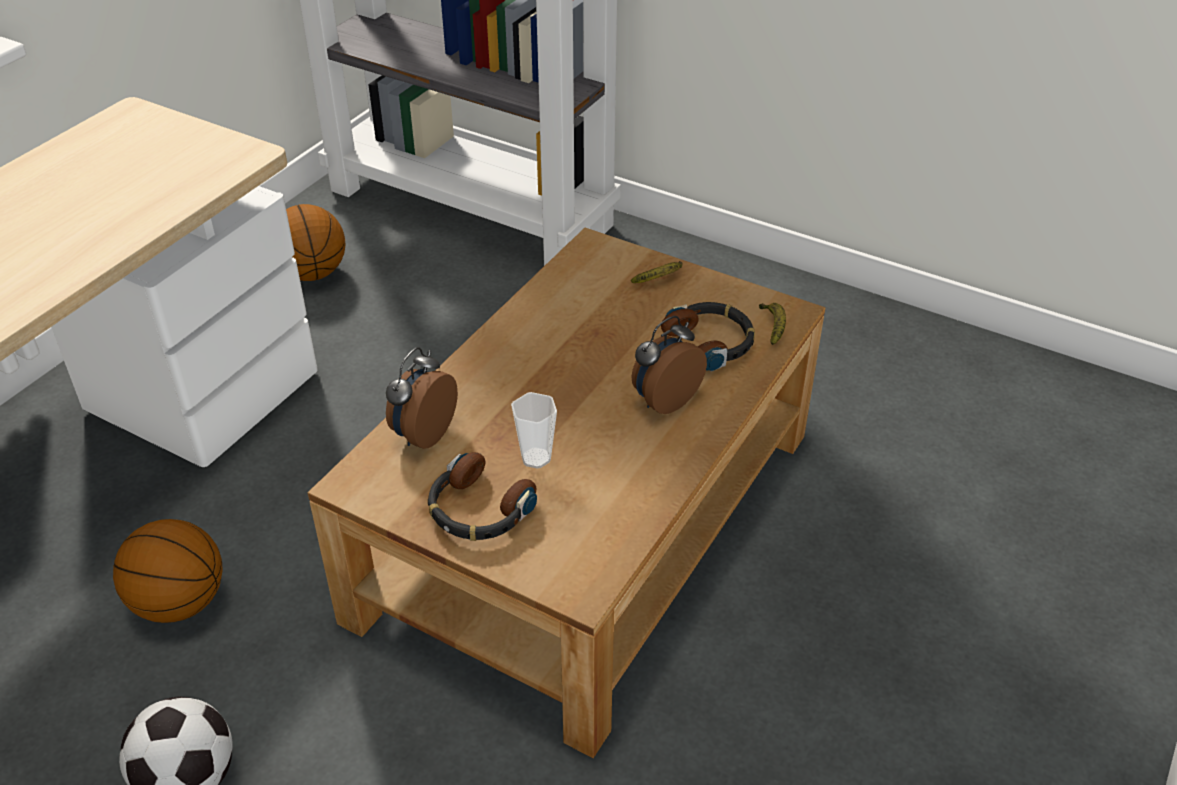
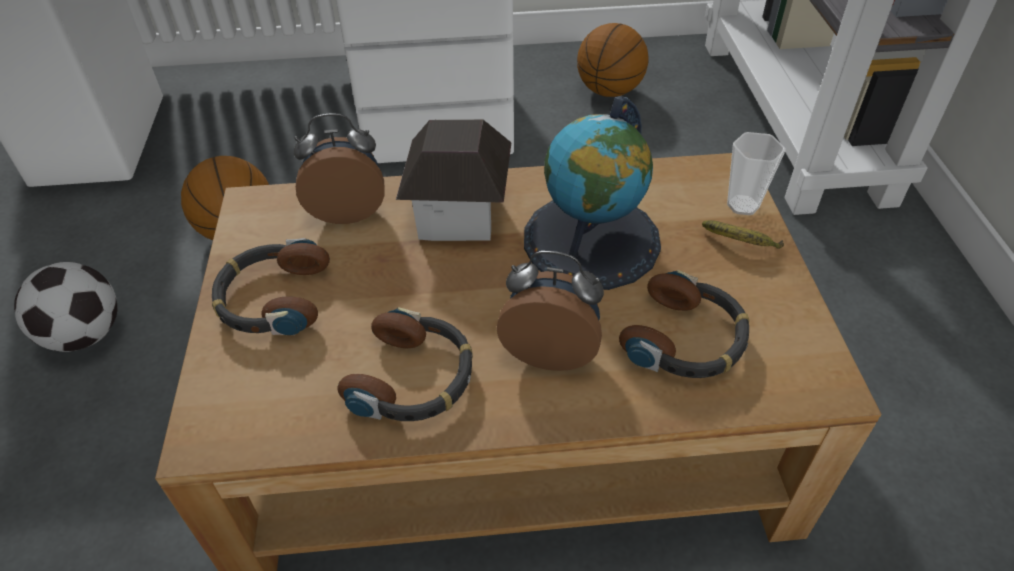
camera: 55 degrees right, 5 degrees up
(494, 380) = (459, 214): none -> toy house
(536, 458) = (375, 299): cup -> cup (742, 205)
(590, 335) = (592, 240): none -> globe
(628, 470) = (413, 378): none -> headphones
(773, 327) = (779, 381): banana -> none

